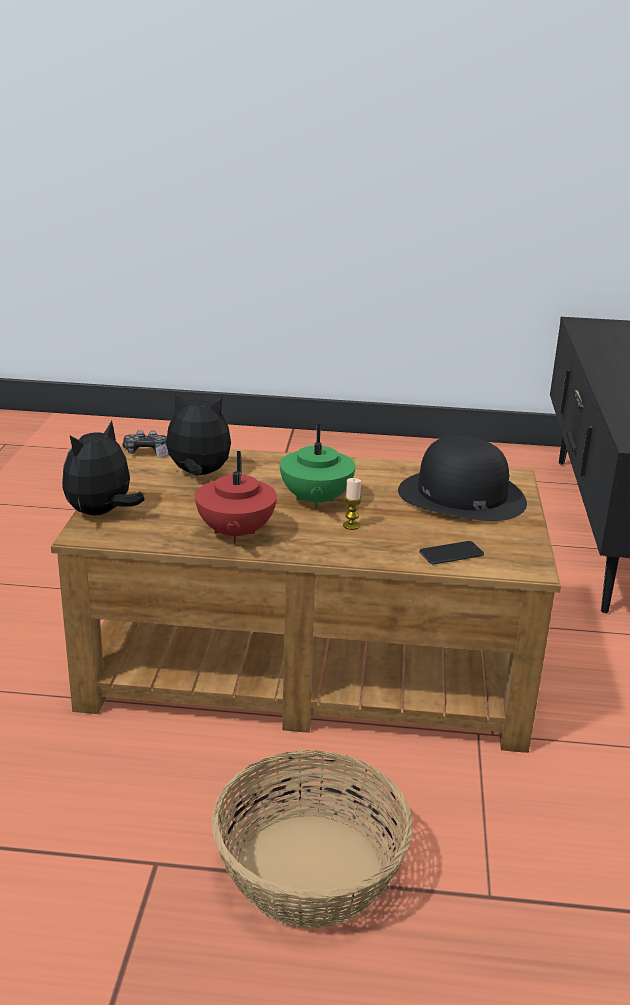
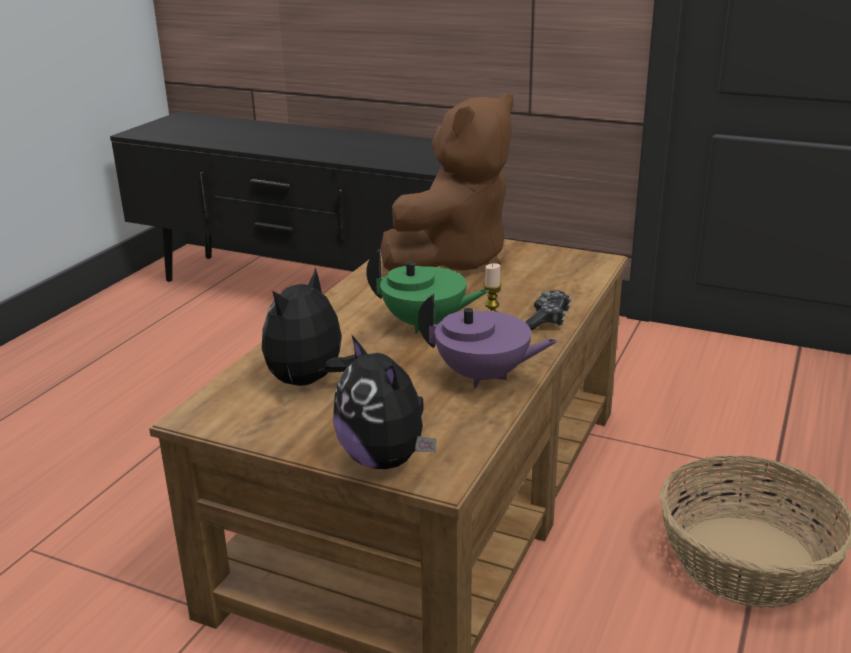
camera: 70 degrees left, 0 degrees up
(146, 452) = (209, 410): game controller -> game controller (548, 319)
(235, 533) = (483, 376): red teapot -> purple teapot
(451, 554) = (565, 283): phone -> none
(461, 496) = (452, 260): black hat -> brown plush toy

